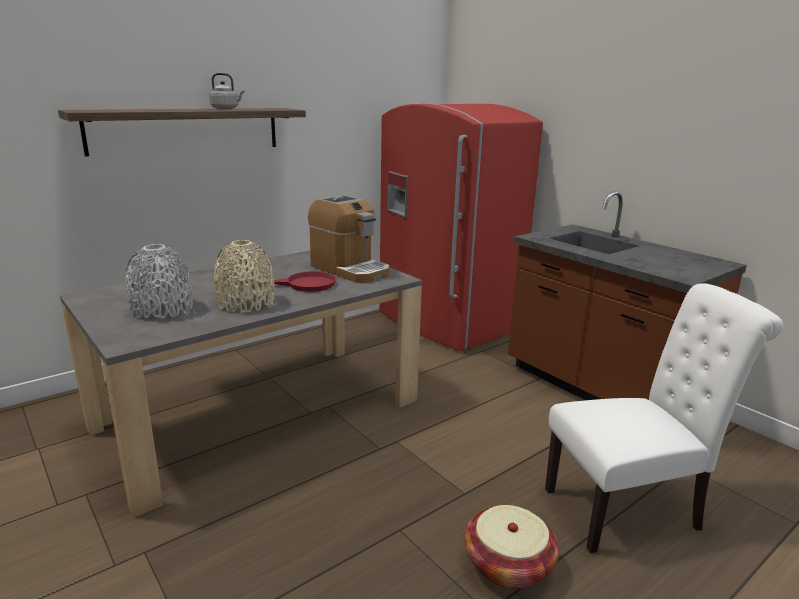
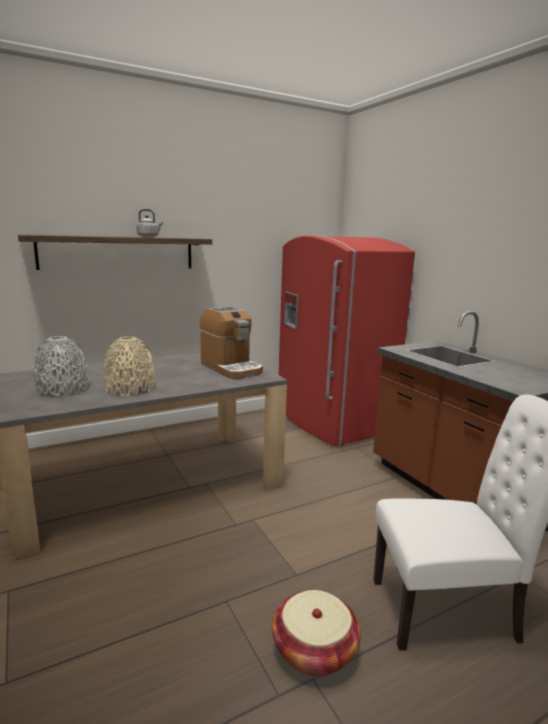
camera: 10 degrees right, 5 degrees down
(301, 284) = (184, 377): red frying pan -> none

